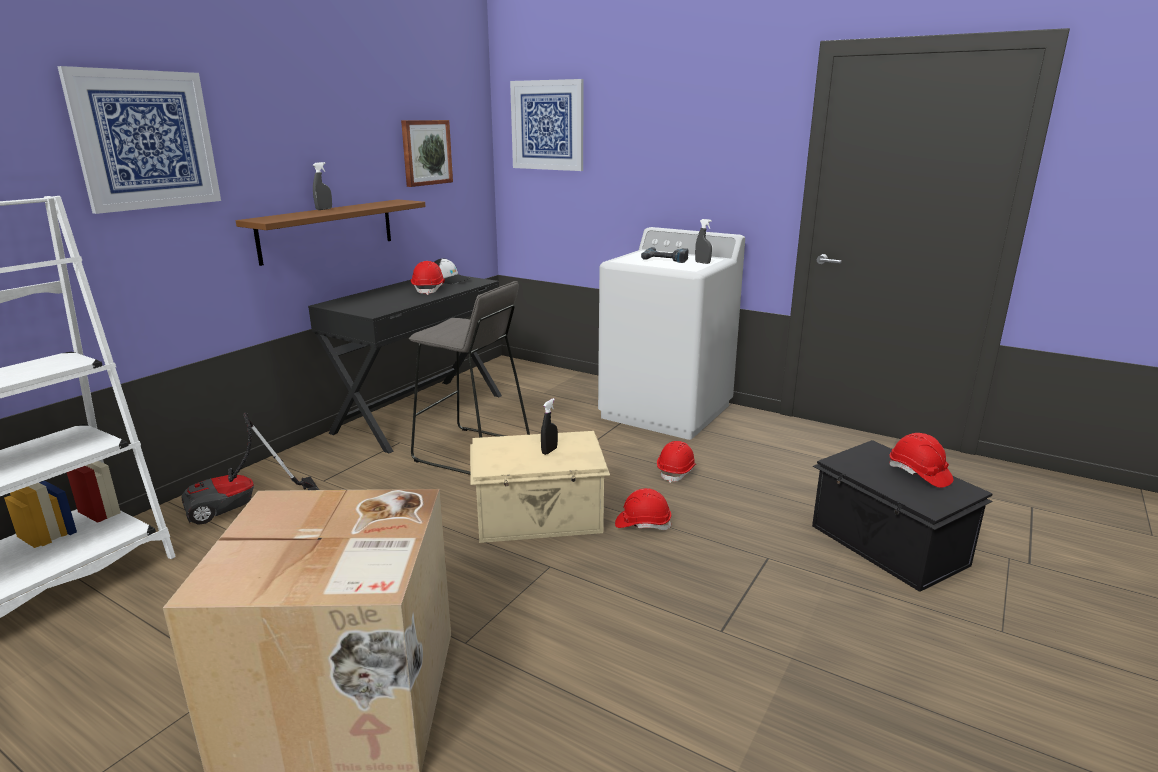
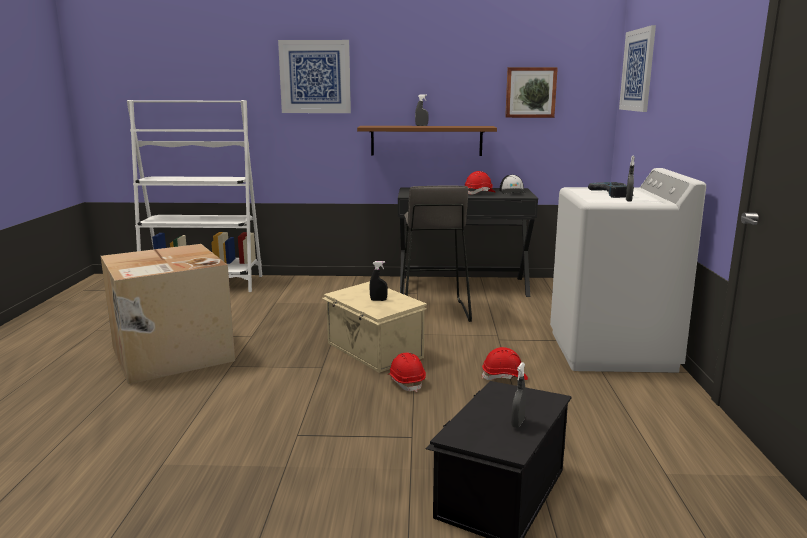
camera: 60 degrees right, 5 degrees down
(242, 507) = (304, 288): vacuum cleaner -> none
(918, 474) = (517, 423): red hard hat -> grey spray bottle

